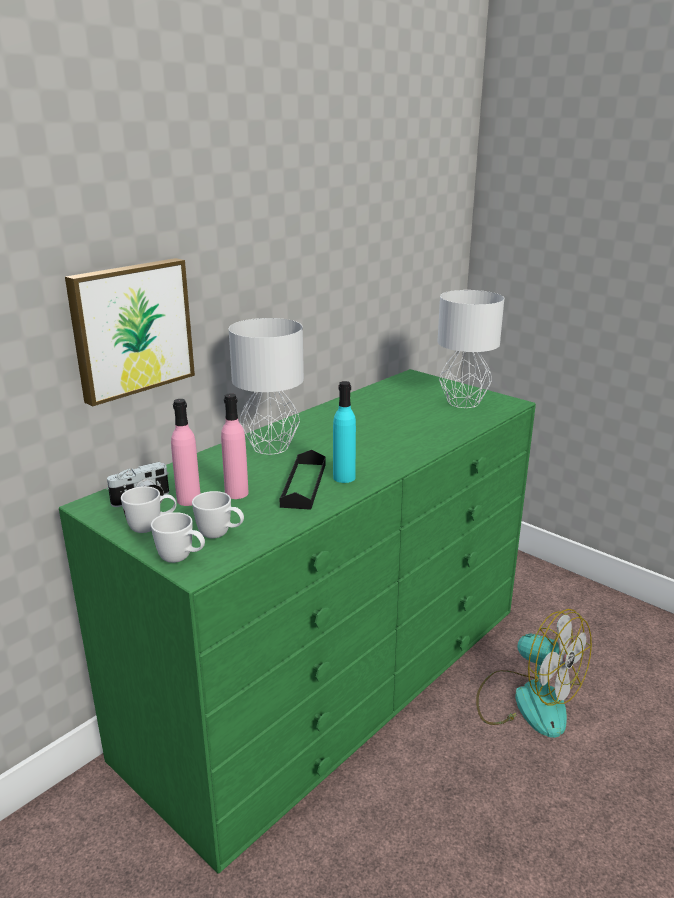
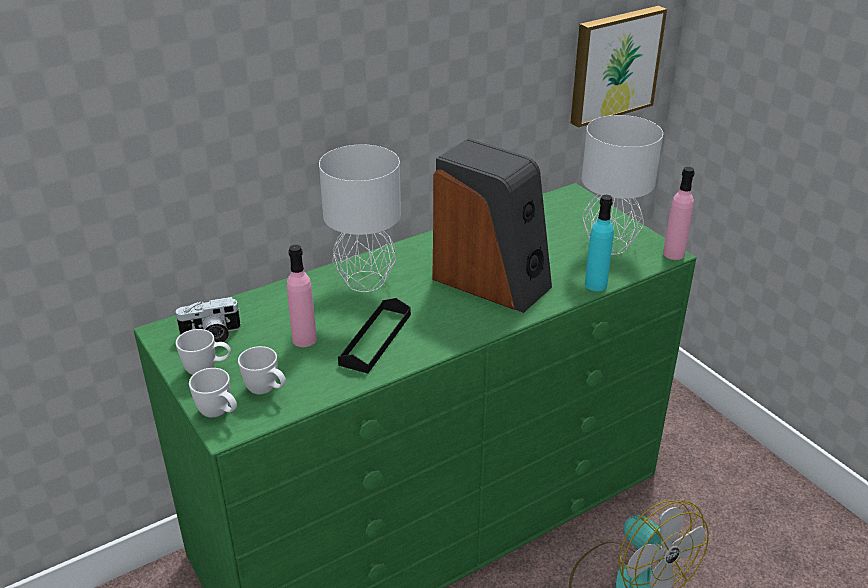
camera: 15 degrees right, 10 degrees up
(131, 328) = (213, 157): picture -> picture (613, 64)
(188, 500) = (255, 340): pink bottle -> pink bottle (673, 254)
(344, 477) = (421, 336): turquoise bottle -> turquoise bottle (595, 284)
(382, 435) = (492, 281): none -> speaker

